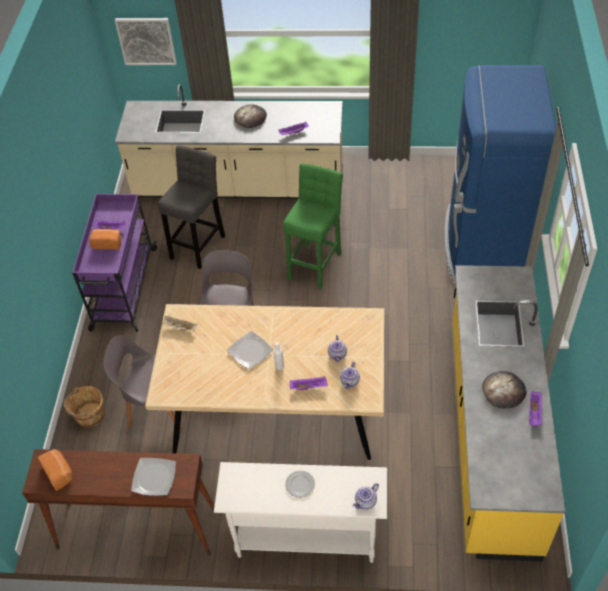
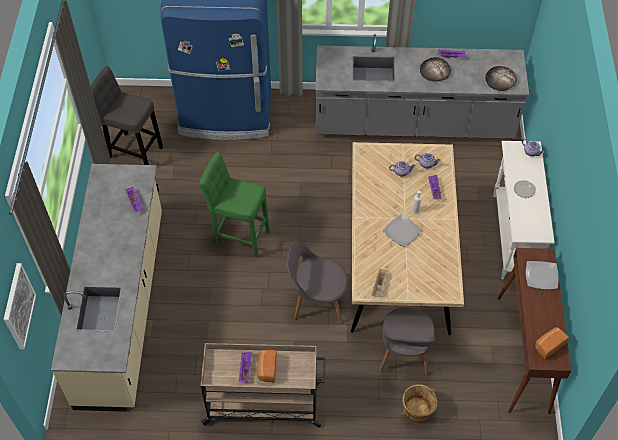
camera: 95 degrees left, 5 degrees up
(124, 289) = (264, 403): purple cart -> beige cart
(199, 244) = (206, 338): grey stool -> grey stool (133, 150)
(250, 118) = (105, 241): bread -> bread (500, 79)
(490, 434) = (413, 123): yellow counter -> grey counter

